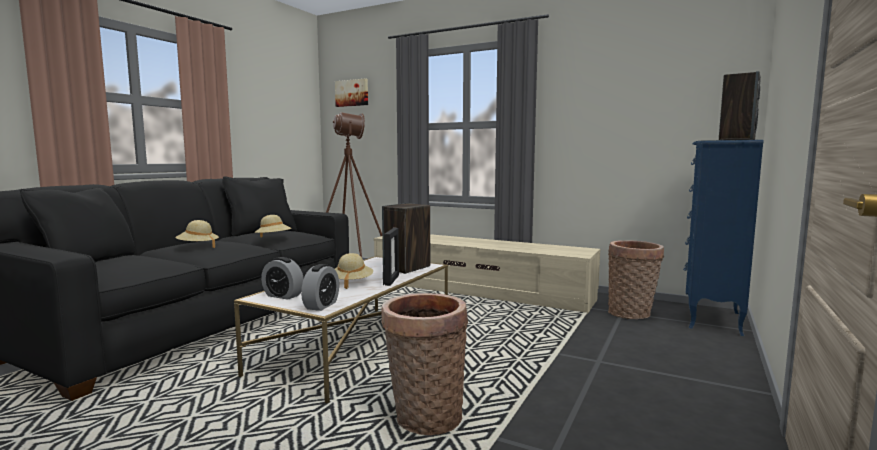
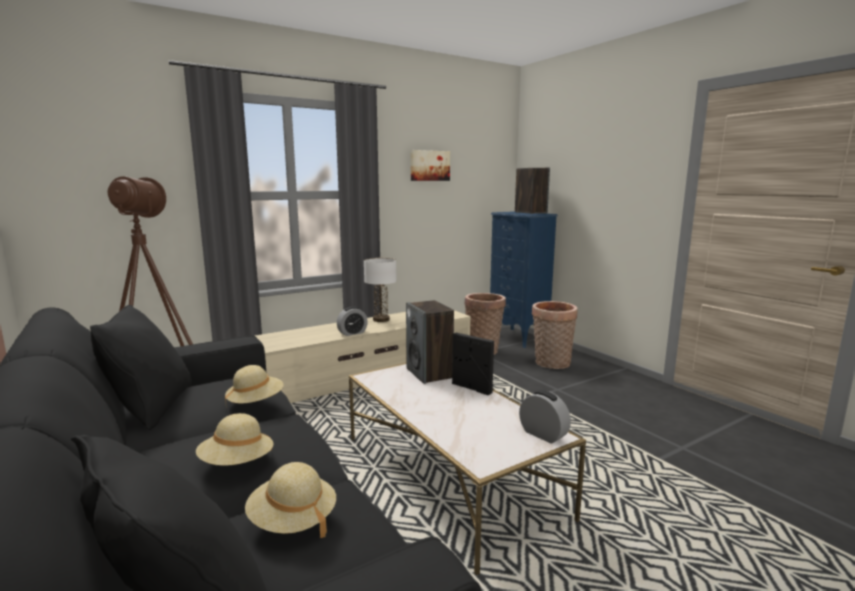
camera: 60 degrees left, 5 degrees up
(283, 296) = (487, 449): alarm clock -> alarm clock (352, 333)
(351, 283) = (464, 407): beige hat -> beige hat (292, 520)
(352, 93) = (79, 137): picture -> picture (429, 165)
(424, 417) = (620, 478): basket -> basket (551, 364)
(511, 243) = (381, 319): none -> table lamp

